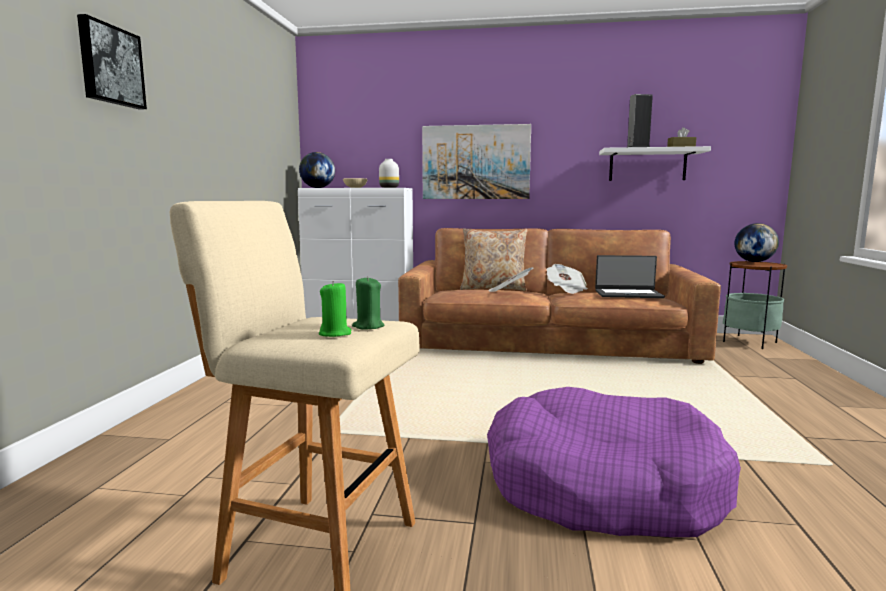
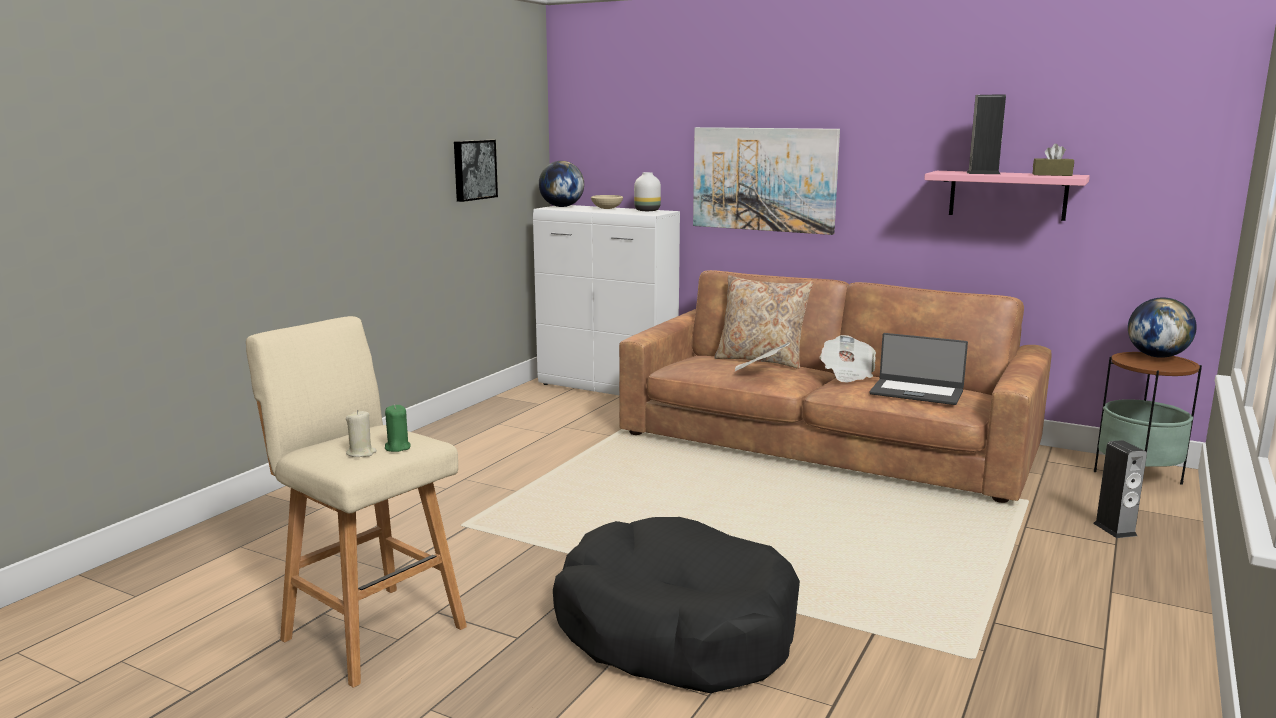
camera: 20 degrees right, 5 degrees up
(110, 65) = (281, 128): picture -> picture (473, 170)
(335, 333) = (361, 453): green candle -> beige candle
(602, 486) = (675, 629): purple dog bed -> black dog bed
(647, 165) = (1007, 195): white shelf -> pink shelf
(782, 370) = (1114, 529): none -> speaker

